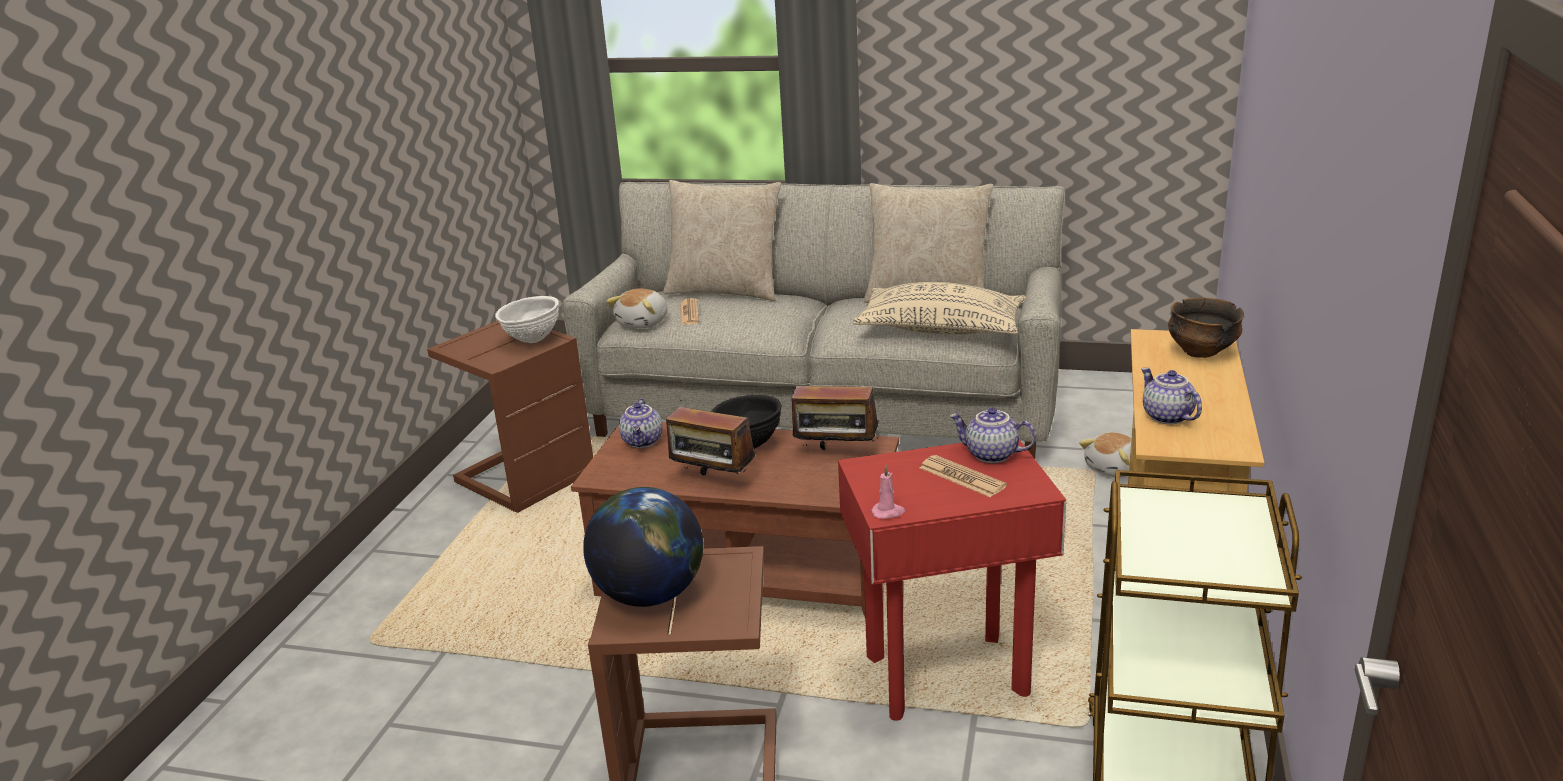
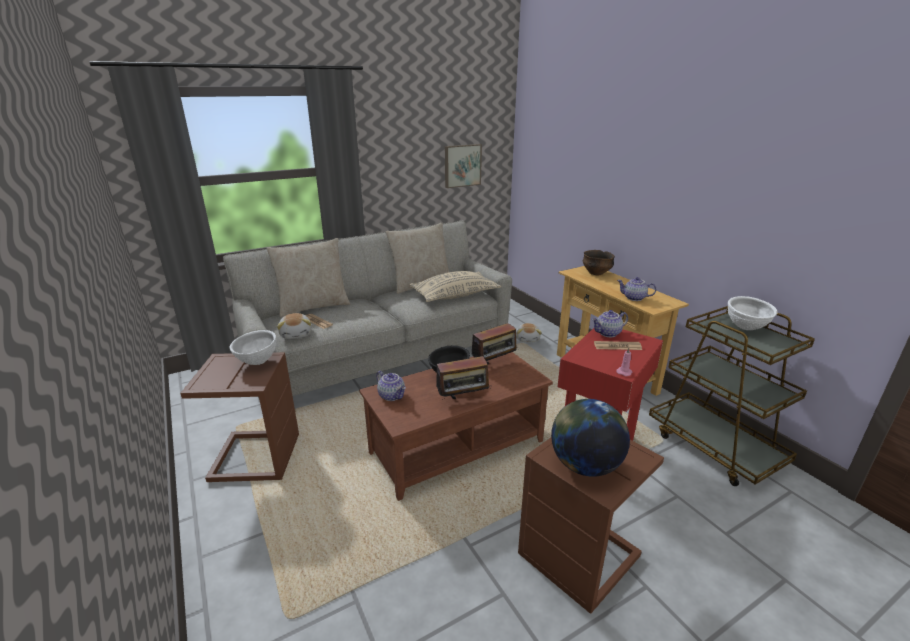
camera: 45 degrees left, 0 degrees up
(1097, 70) = (462, 165): none -> picture
(1226, 531) = (745, 328): none -> white bowl

